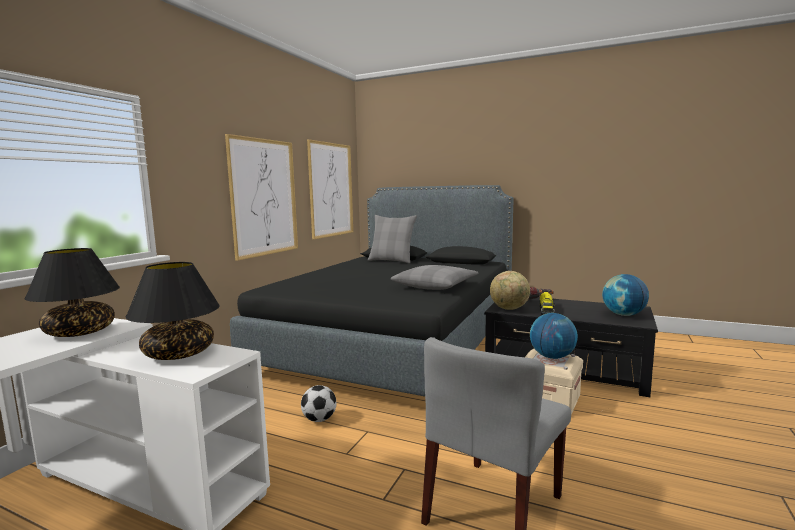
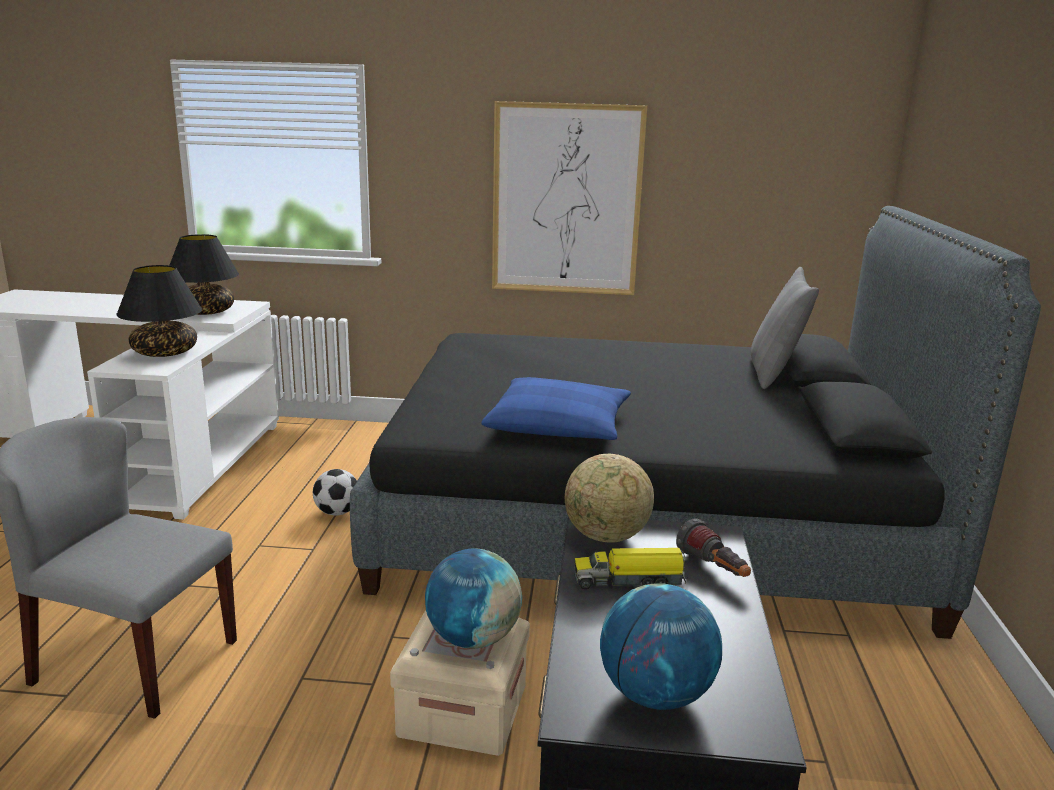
camera: 70 degrees right, 10 degrees up
(331, 190) = (769, 197): picture -> none
(435, 285) = (559, 426): grey pillow -> blue pillow

